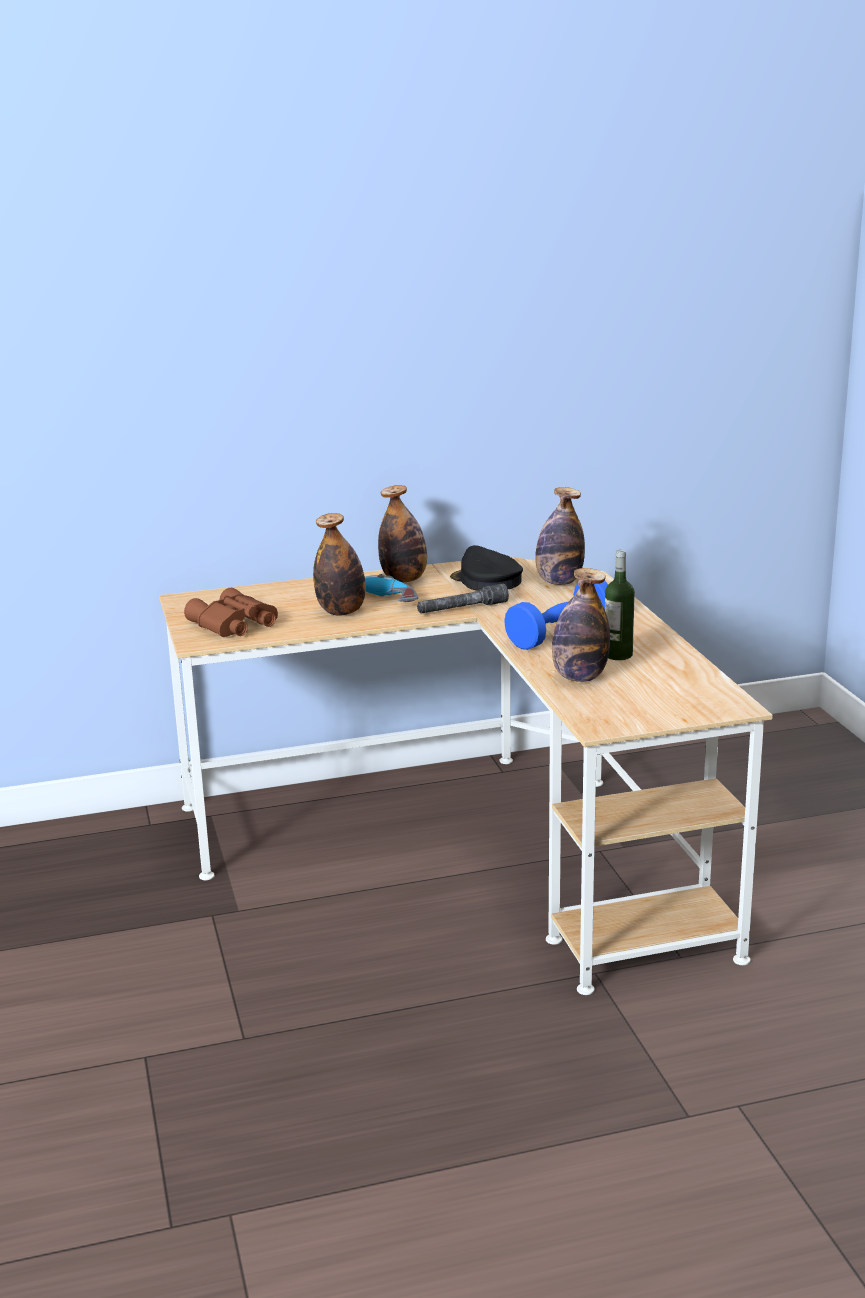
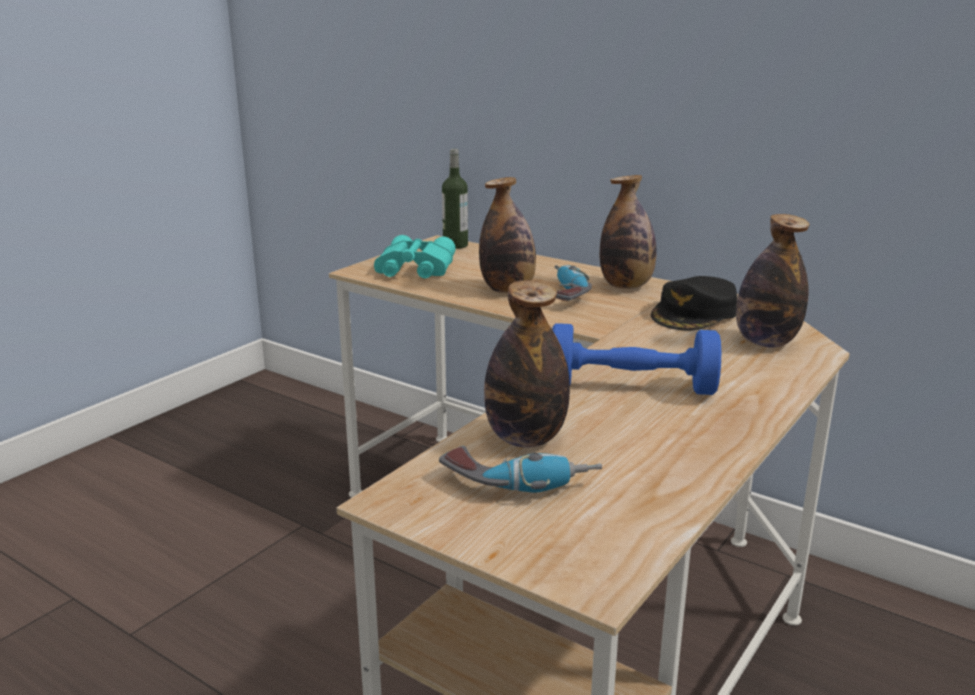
camera: 50 degrees right, 0 degrees up
(233, 625) = (413, 269): brown binoculars -> turquoise binoculars
(462, 609) = (605, 327): grey flashlight -> none
(486, 581) = (694, 314): black cap -> black cap turned 150 degrees counterclockwise
(618, 655) = (628, 438): bottle -> bottle (455, 245)
(625, 693) = (519, 482): none -> power drill

